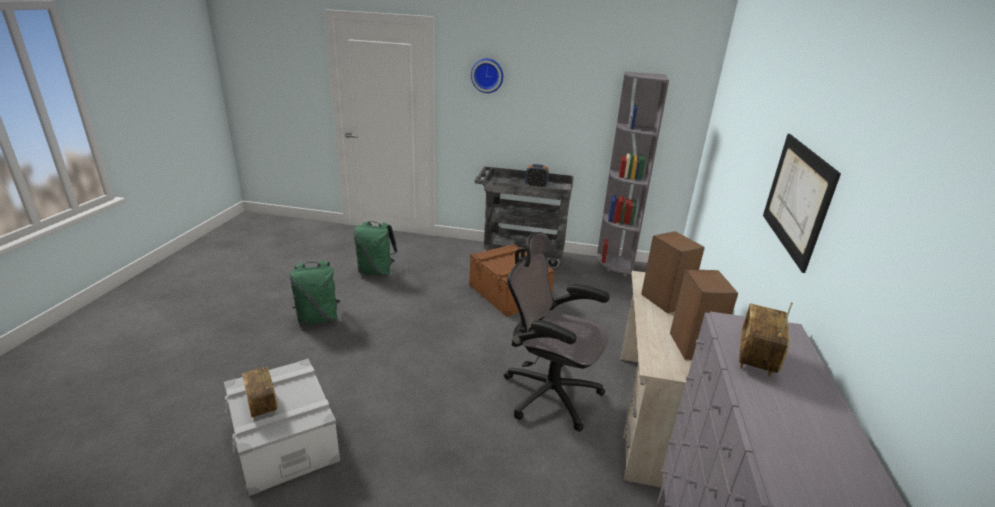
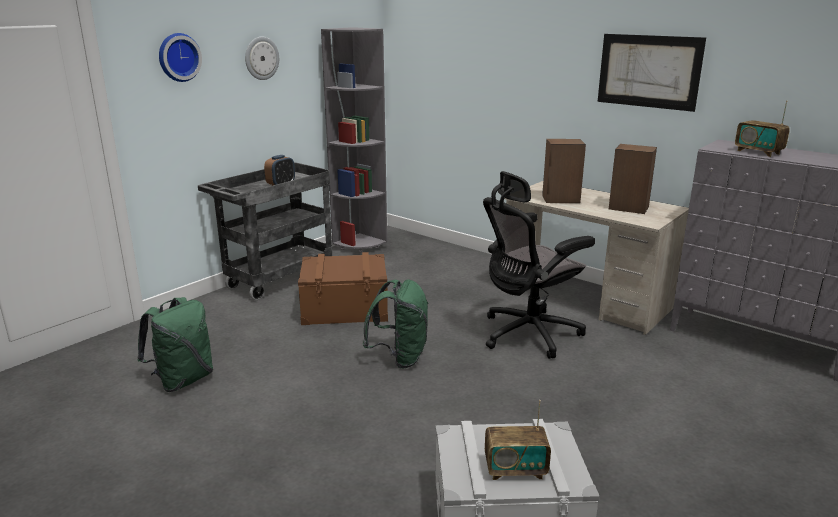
camera: 60 degrees left, 5 degrees down
(318, 318) = (253, 451): green backpack -> green backpack (400, 357)
(559, 87) = (261, 58): none -> wall clock

